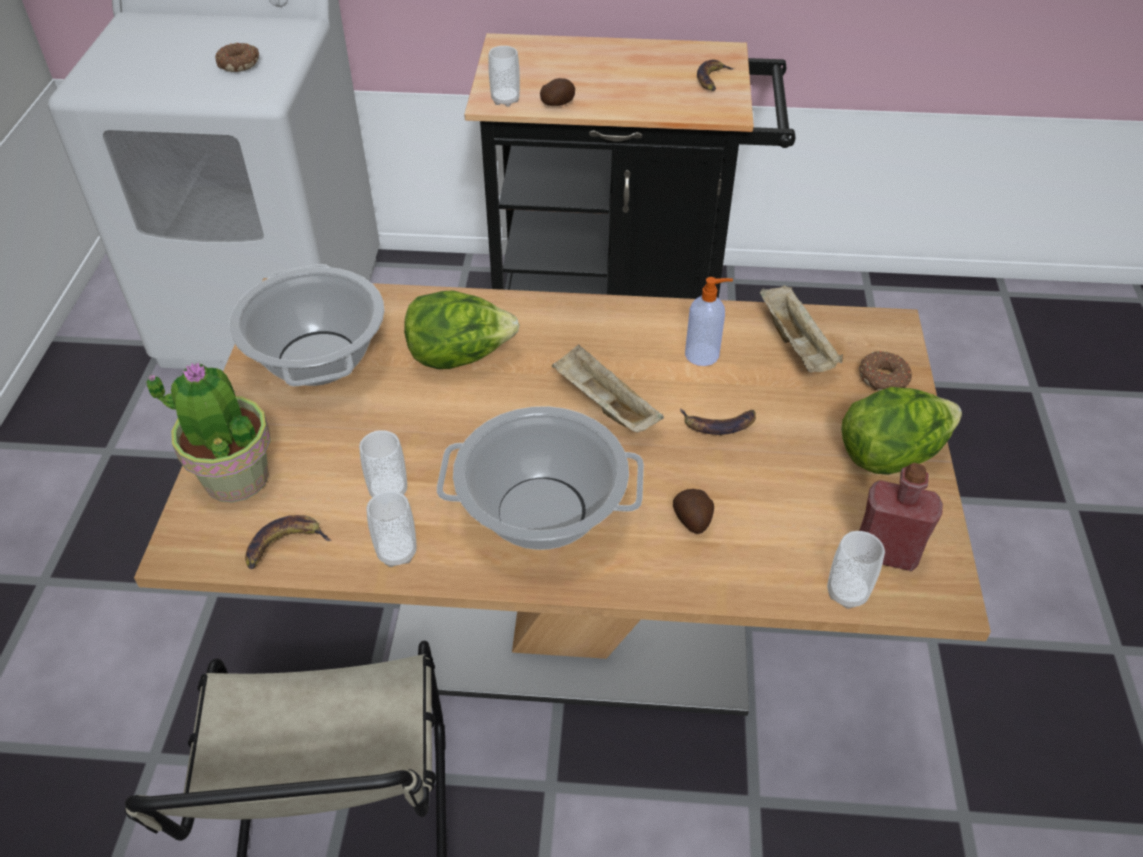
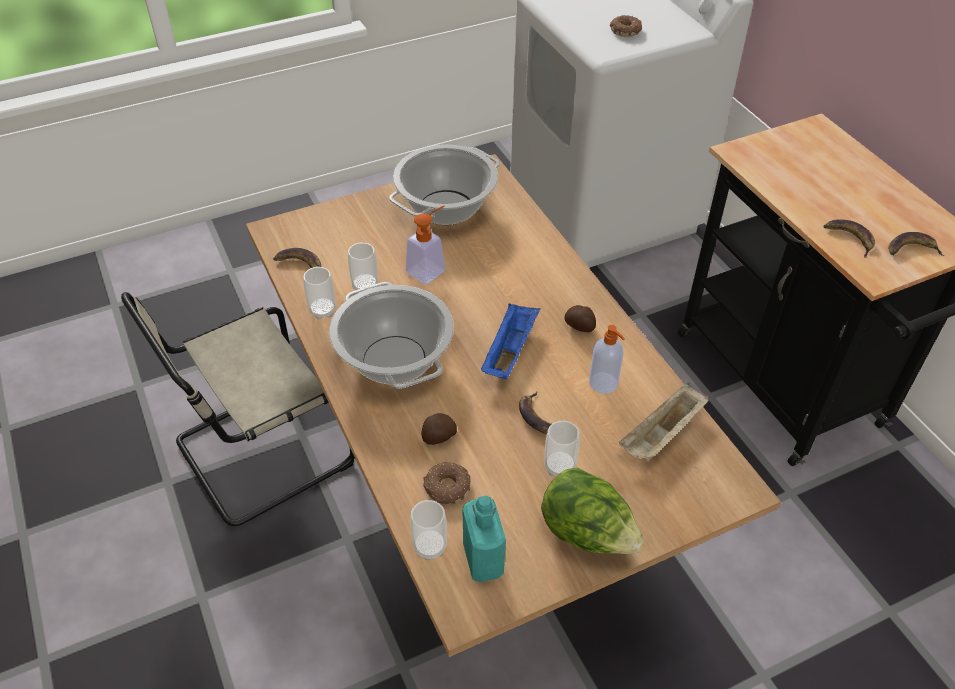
camera: 60 degrees right, 0 degrees up
(235, 476) = (334, 223): potted plant -> none
(412, 417) = (430, 268): none -> soap dispenser
(460, 356) = (498, 265): lettuce -> none
(505, 100) = (748, 157): cup -> cup (559, 466)
(557, 104) = (773, 183): potato -> potato (580, 327)
(603, 405) = (509, 351): beige tray -> blue tray
(671, 102) = (849, 238): none -> banana
(883, 379) = (670, 503): donut -> donut (446, 488)
(886, 552) = (483, 560): red bottle -> turquoise bottle

